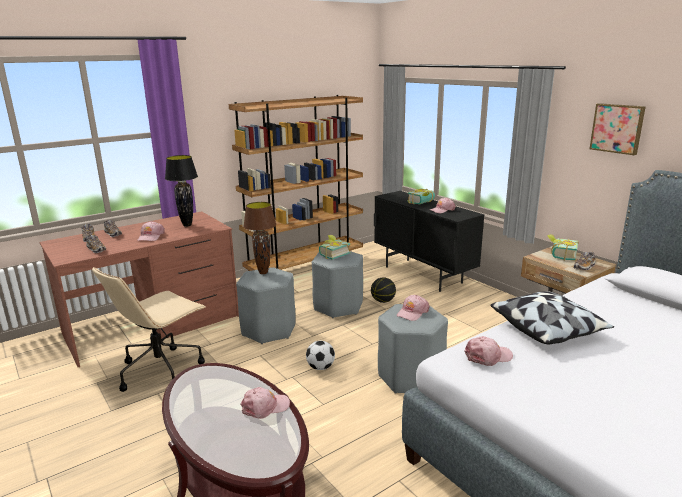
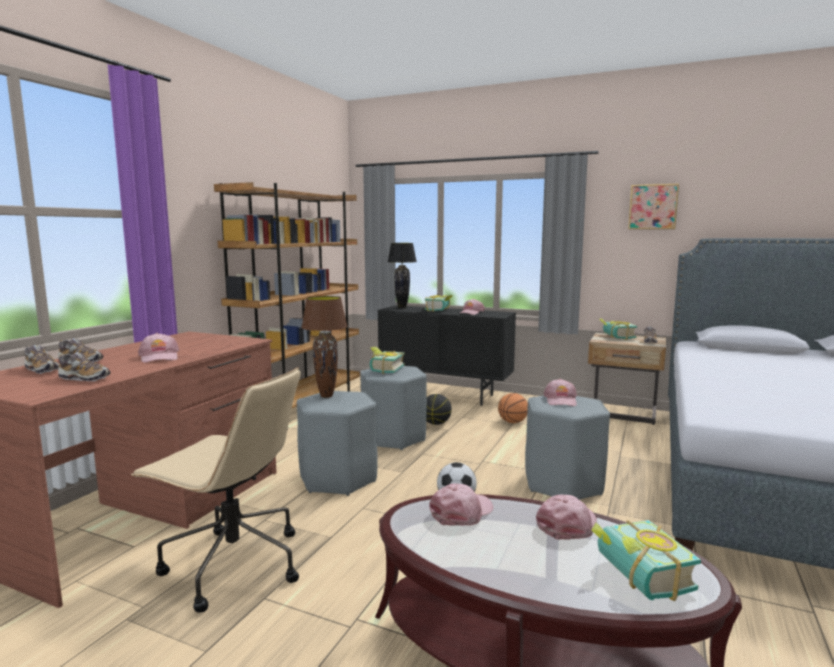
camera: 30 degrees left, 10 degrees down
(161, 369) = (232, 565): beige office chair -> beige office chair turned 75 degrees counterclockwise
(187, 225) = (197, 343): black table lamp -> black table lamp (402, 307)
(246, 450) = (636, 578): none -> book
(444, 313) = (512, 422): none -> basketball
(488, 356) = (740, 403): pink cap -> pink cap (462, 512)
(548, 329) = (730, 378): pillow -> none

